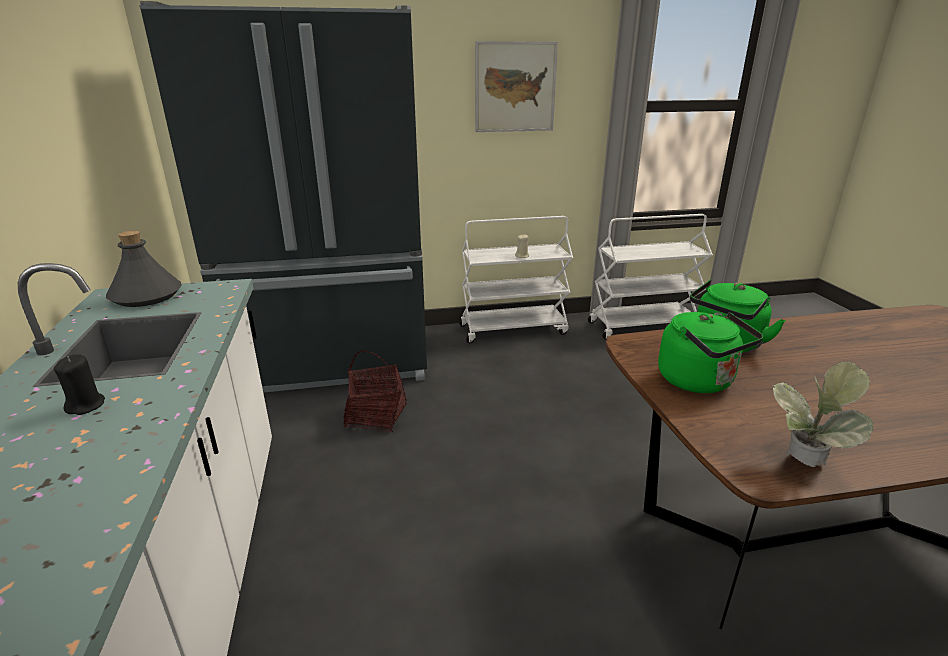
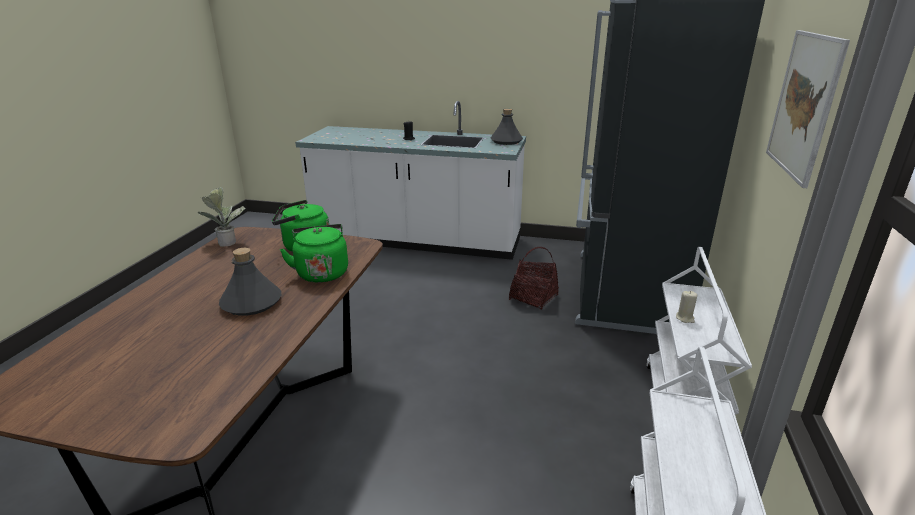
camera: 115 degrees right, 0 degrees up
(835, 357) = (251, 303): none -> grey bottle

